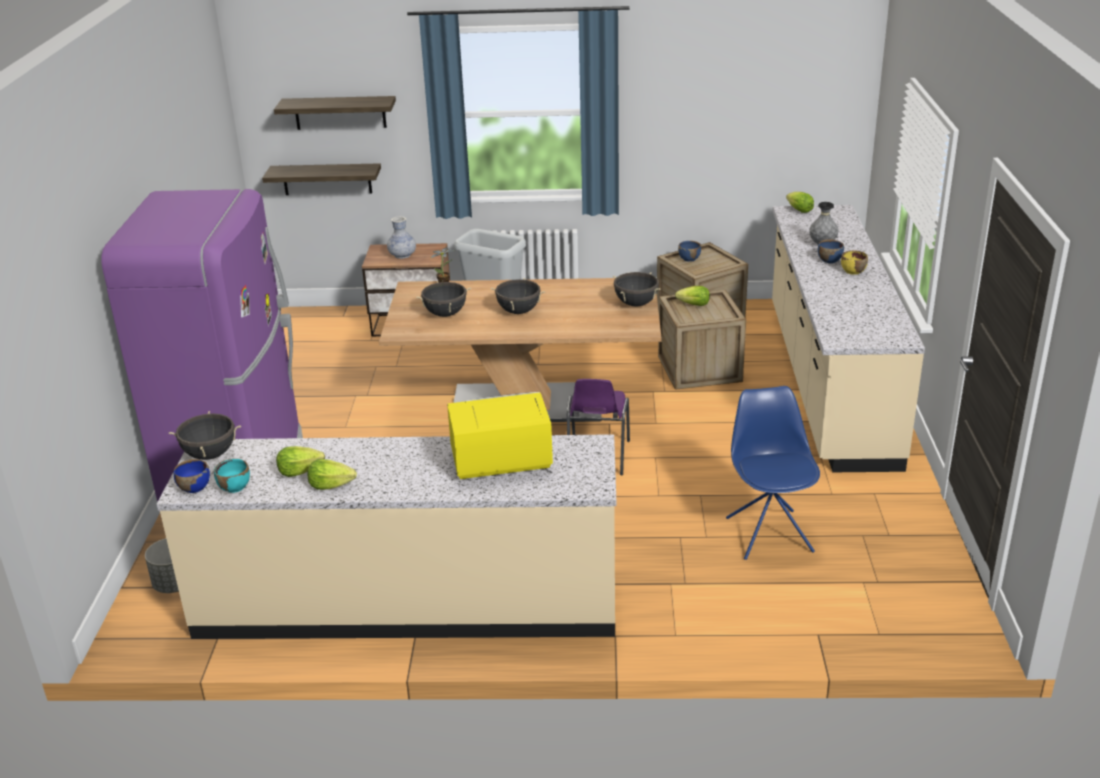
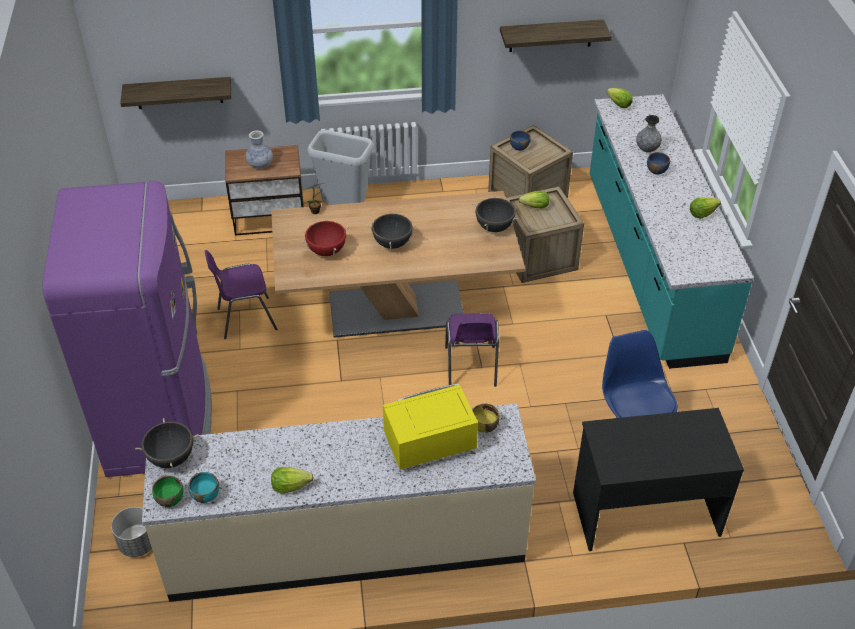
camera: 10 degrees left, 15 degrees up
(194, 487) = (169, 499): blue bowl -> green bowl
(299, 471) = (258, 472): lettuce -> lettuce (702, 214)
(340, 112) = (189, 34): shelf -> shelf (550, 35)
(359, 402) = (245, 318): none -> purple chair
(445, 314) = (326, 251): black cooking pot -> red cooking pot
(774, 601) = (644, 512): none -> black desk
(828, 382) = (650, 265): beige counter -> turquoise counter
(853, 271) = (679, 184): yellow bowl -> yellow bowl (484, 426)

